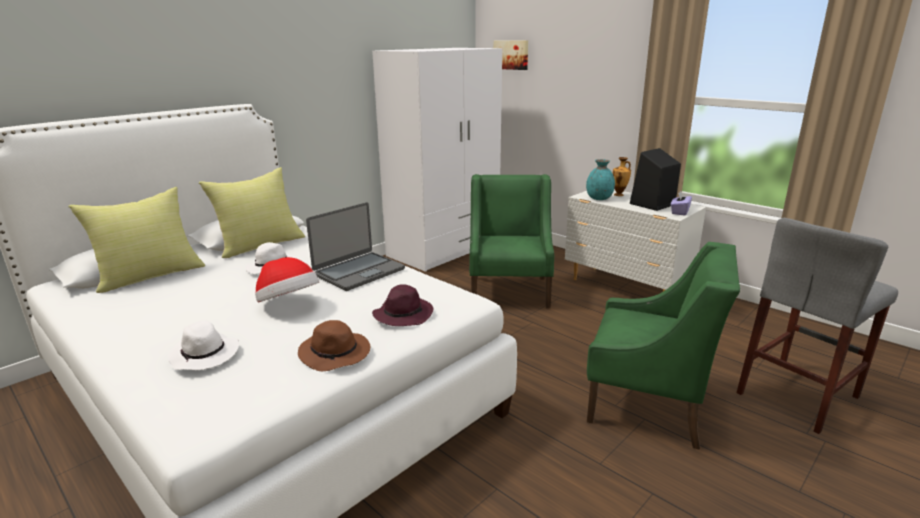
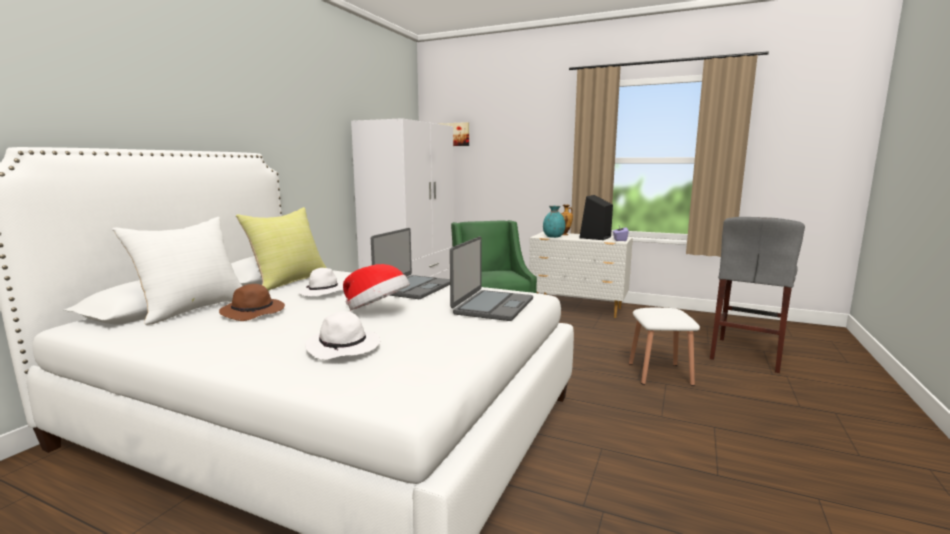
camera: 20 degrees left, 10 degrees down
(150, 275) = (193, 308): yellow pillow -> white pillow
(336, 354) = (469, 333): brown hat -> brown hat (254, 312)
(403, 314) = (492, 306): purple hat -> laptop
(649, 403) = (659, 374): green armchair -> white stool

